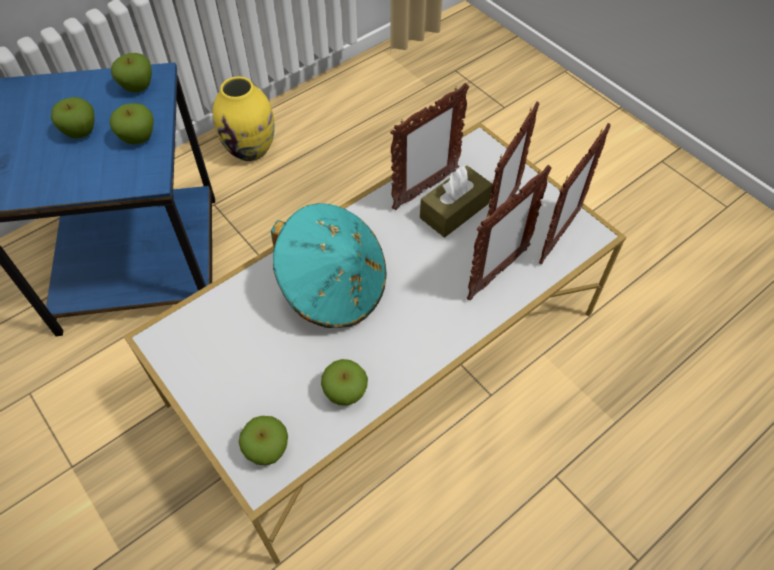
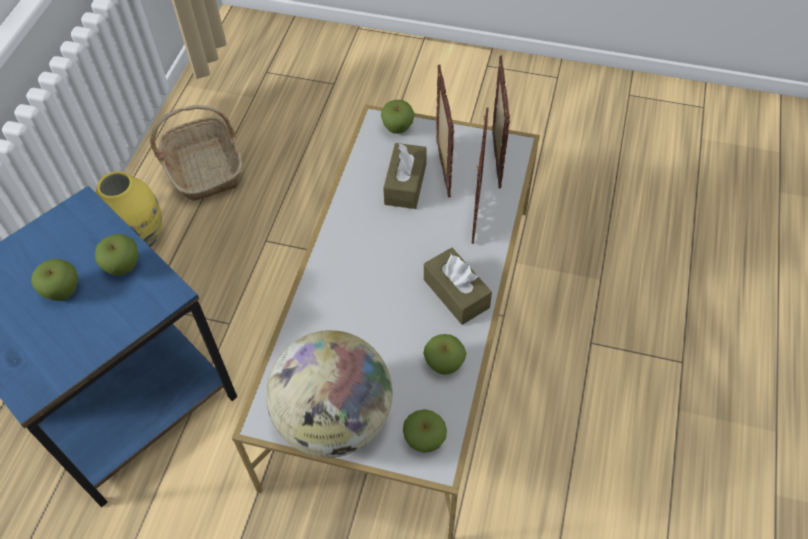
camera: 35 degrees left, 0 degrees up
(138, 87) = (76, 225): apple -> apple (398, 128)
(211, 377) = (334, 419): none -> globe
(333, 287) = (366, 295): turquoise hat -> none
(343, 122) = (205, 168): none -> basket
(413, 336) = (456, 293): none -> brown tissue box
(424, 190) = (369, 181): picture frame -> none

